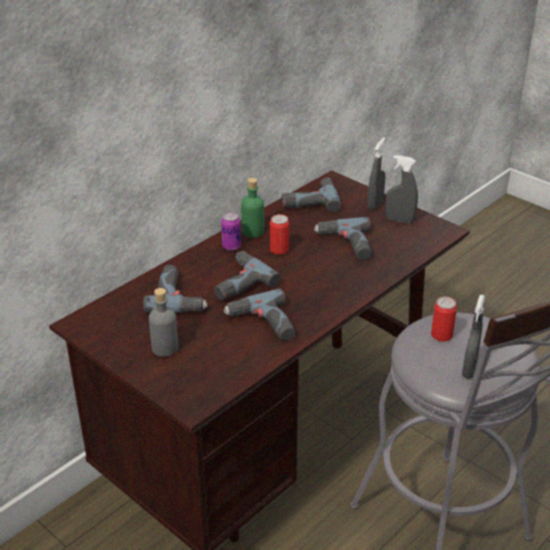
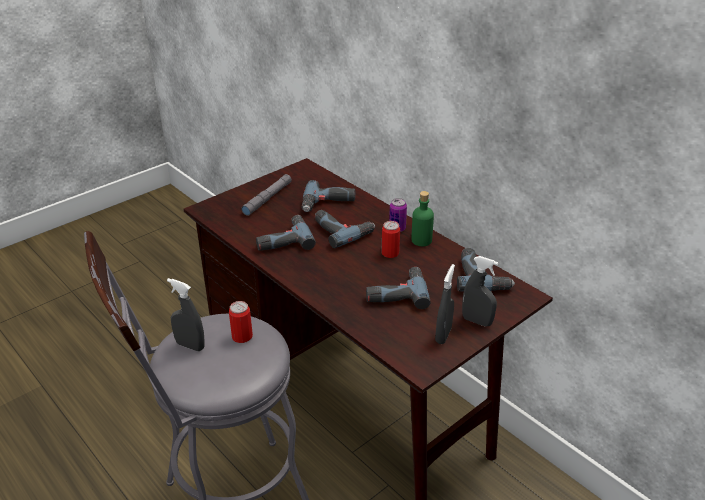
camera: 95 degrees right, 0 degrees up
(165, 348) = (267, 198): grey bottle -> grey flashlight

